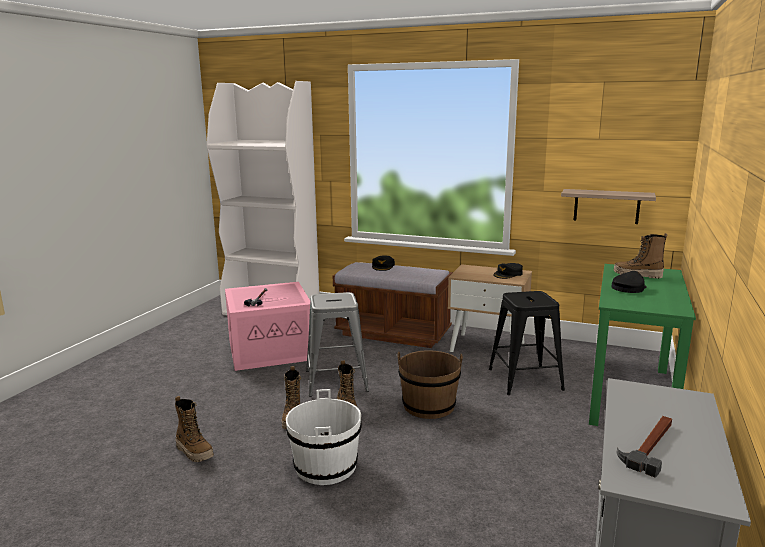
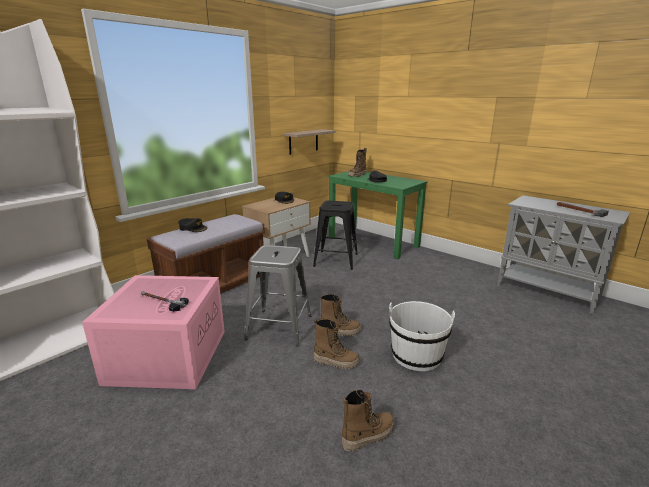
camera: 70 degrees left, 5 degrees up
(429, 406) = (350, 297): brown bucket -> none

